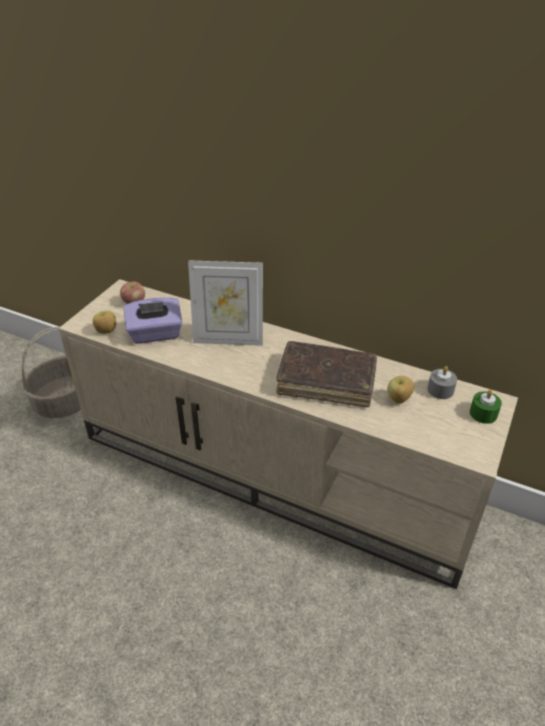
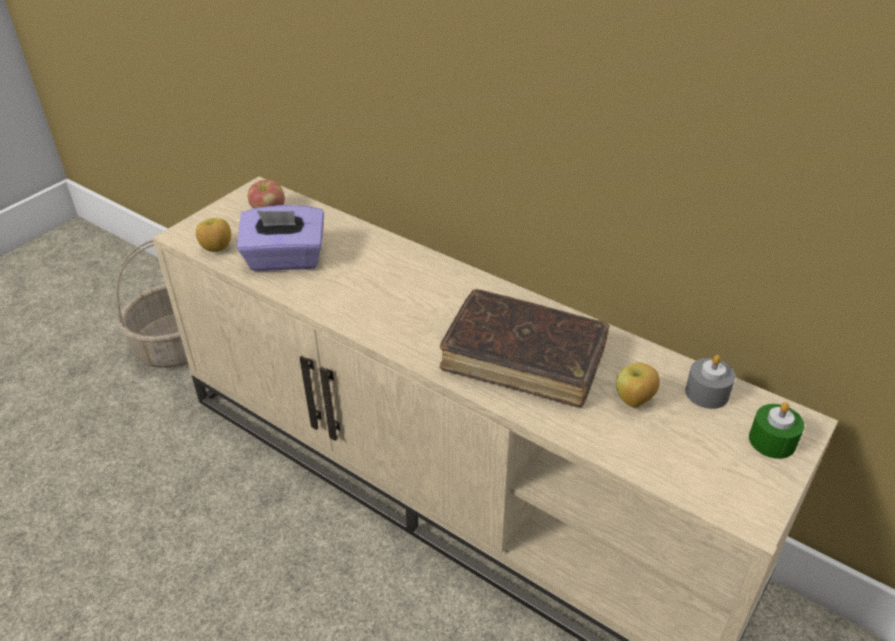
camera: 10 degrees right, 0 degrees up
(228, 339) = (390, 278): picture frame -> none

